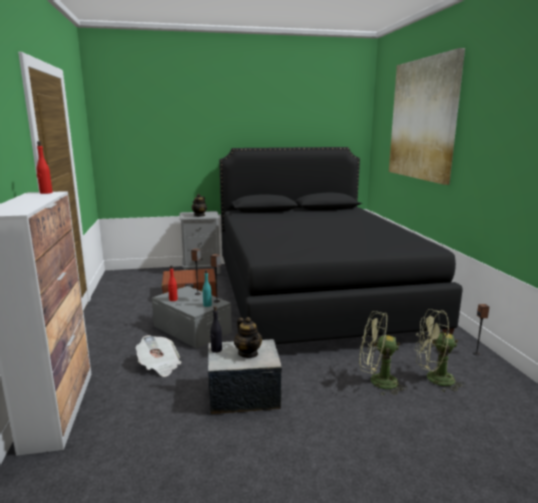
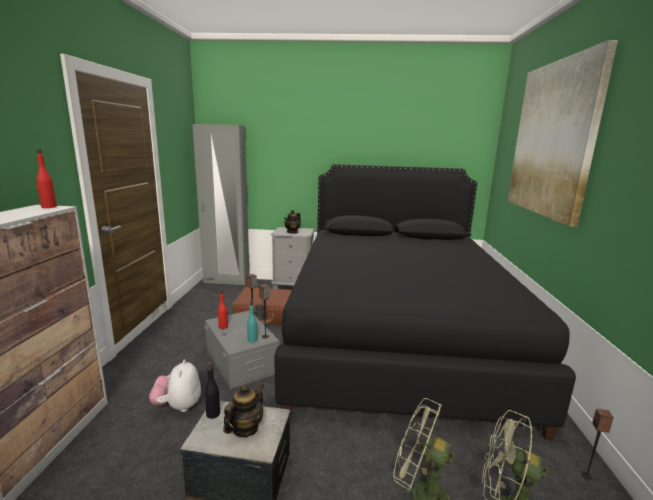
camera: 15 degrees right, 0 degrees up
(131, 272) = (226, 281): none -> grey wardrobe
(159, 366) = (178, 406): newspaper -> plush toy
(248, 353) = (245, 428): teapot -> teapot turned 135 degrees counterclockwise

